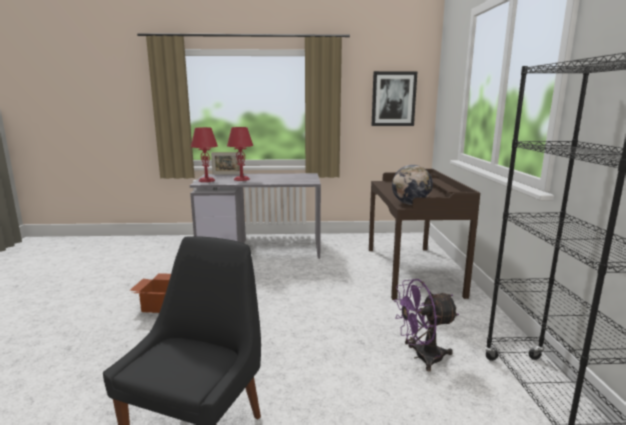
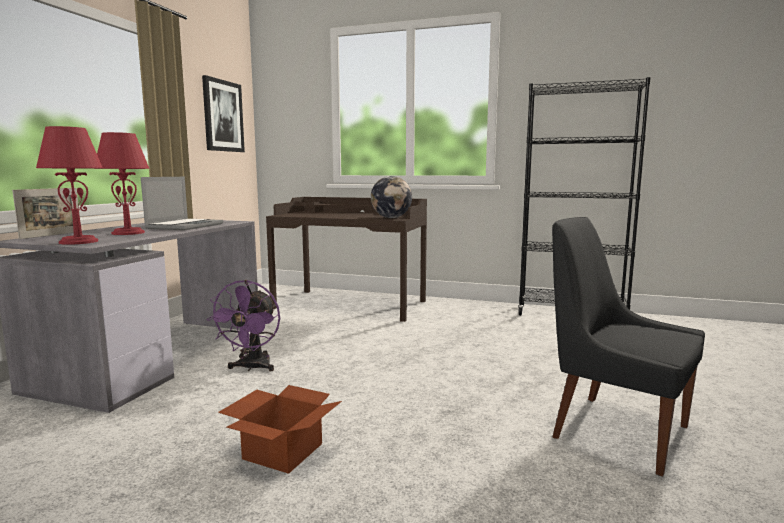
camera: 70 degrees left, 5 degrees down
(278, 180) = (185, 226): none -> laptop
(422, 357) = (510, 331): purple fan -> purple fan (252, 368)

